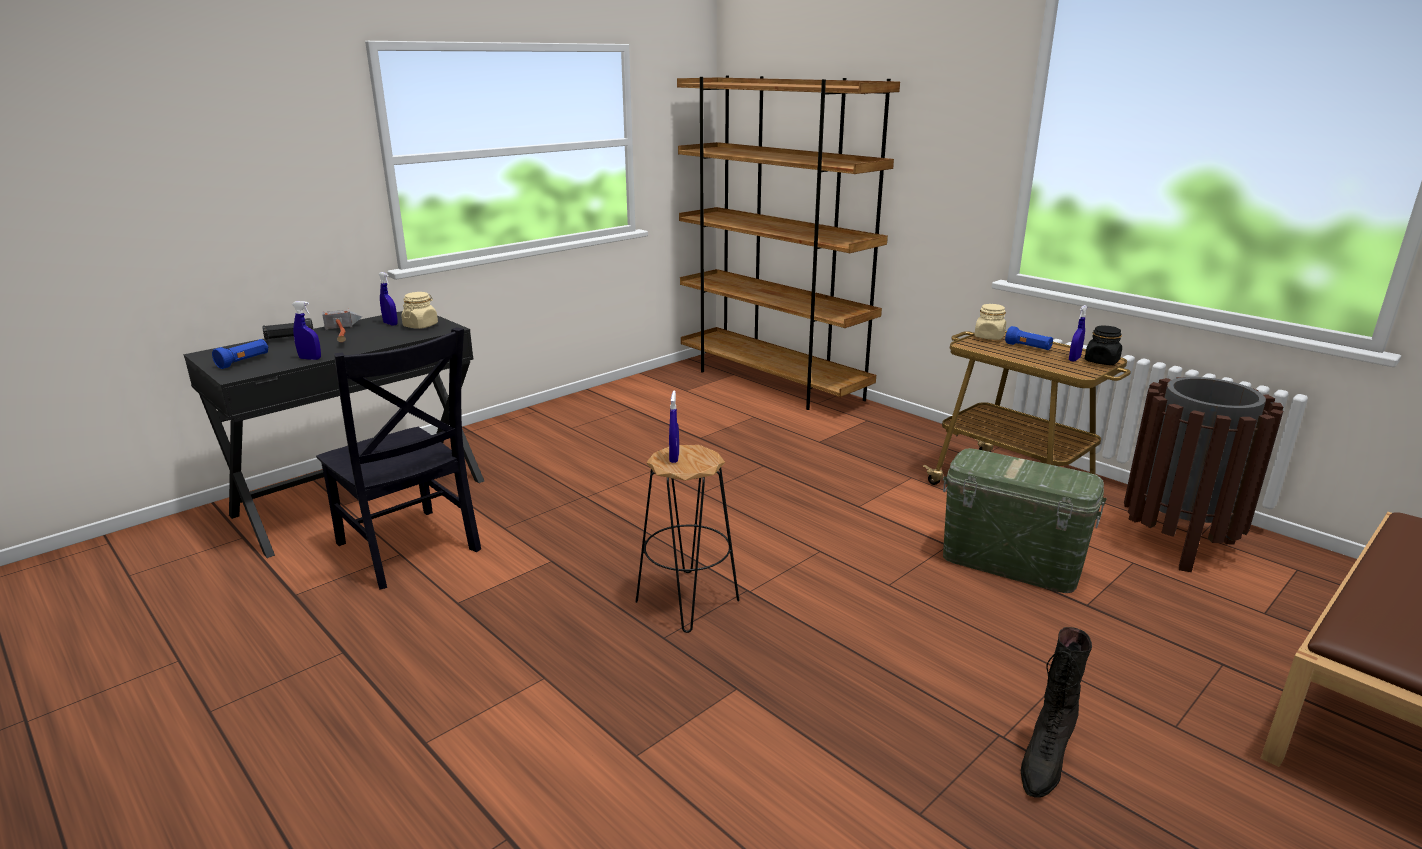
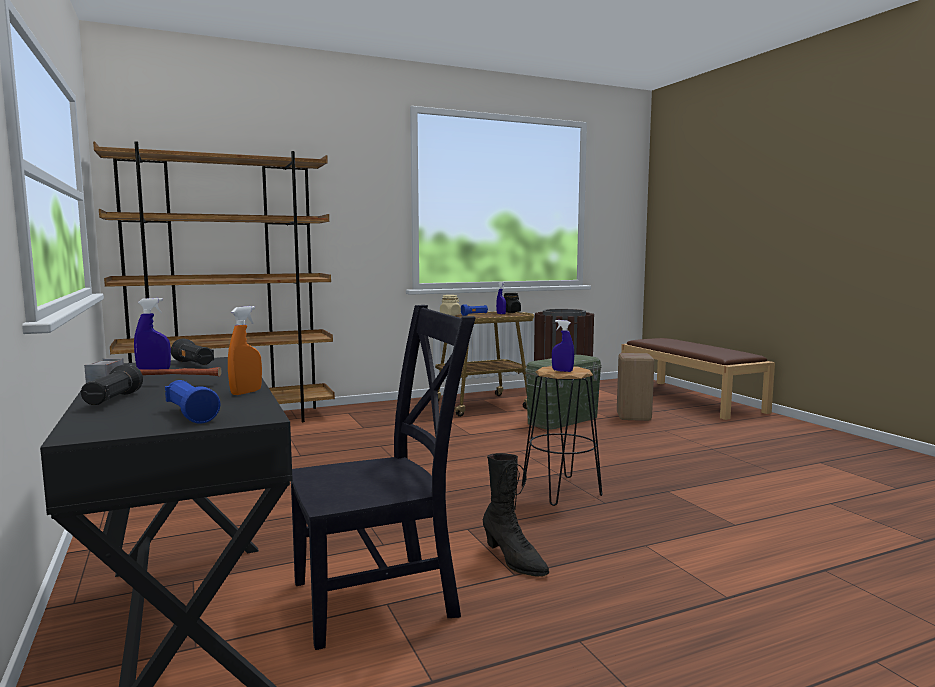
camera: 70 degrees left, 15 degrees down
(310, 359) = (246, 392): blue spray bottle -> orange spray bottle
(420, 325) = (194, 364): beige jar -> black flashlight
(1045, 760) = (729, 445): black boot -> black boot (514, 560)
(1122, 633) = (634, 417): none -> beige stool

